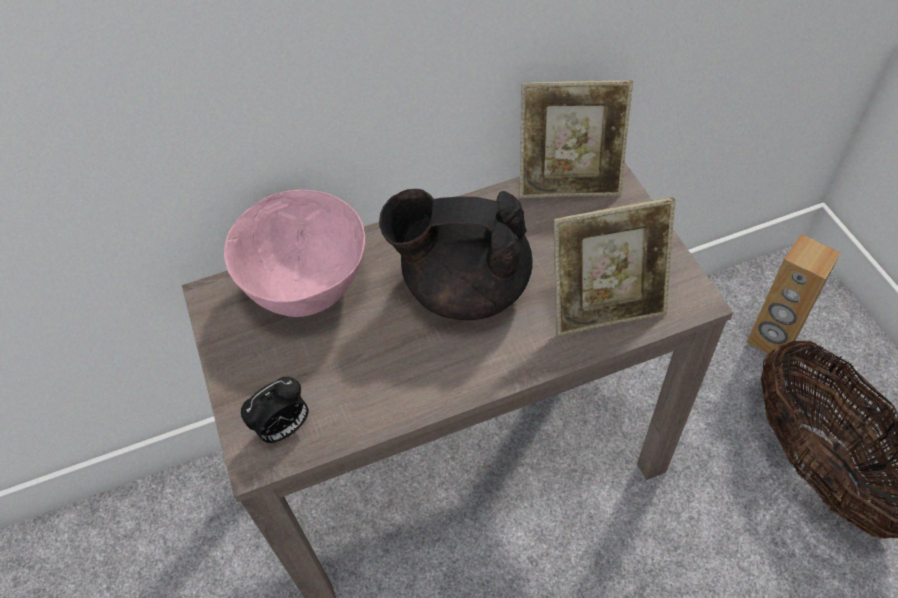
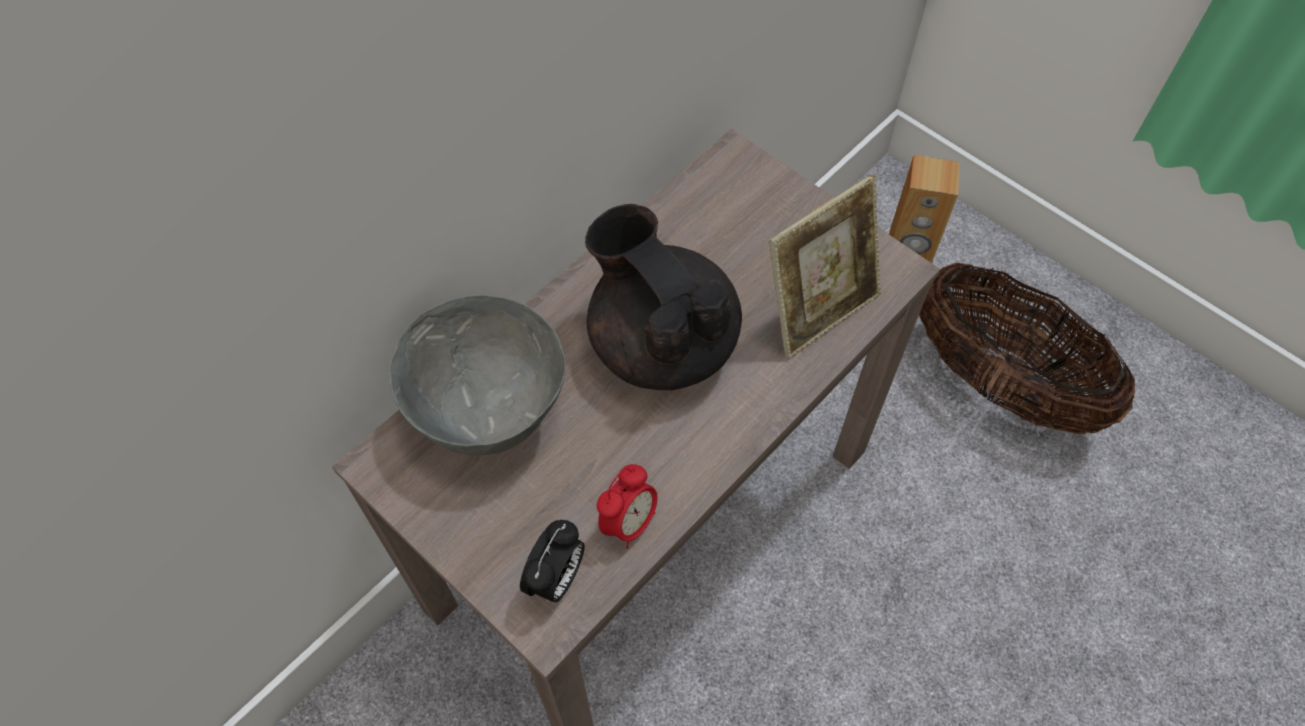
camera: 30 degrees left, 5 degrees up
(307, 289) = (488, 413): pink bowl -> grey bowl
(360, 409) = (628, 522): none -> alarm clock
(464, 286) = (661, 342): black teapot -> black teapot turned 75 degrees clockwise
(569, 182) = (708, 185): picture frame -> none

